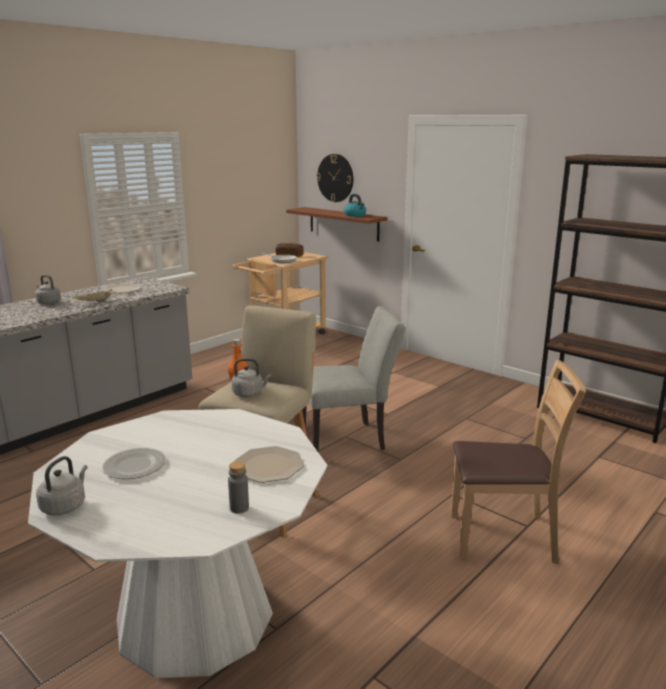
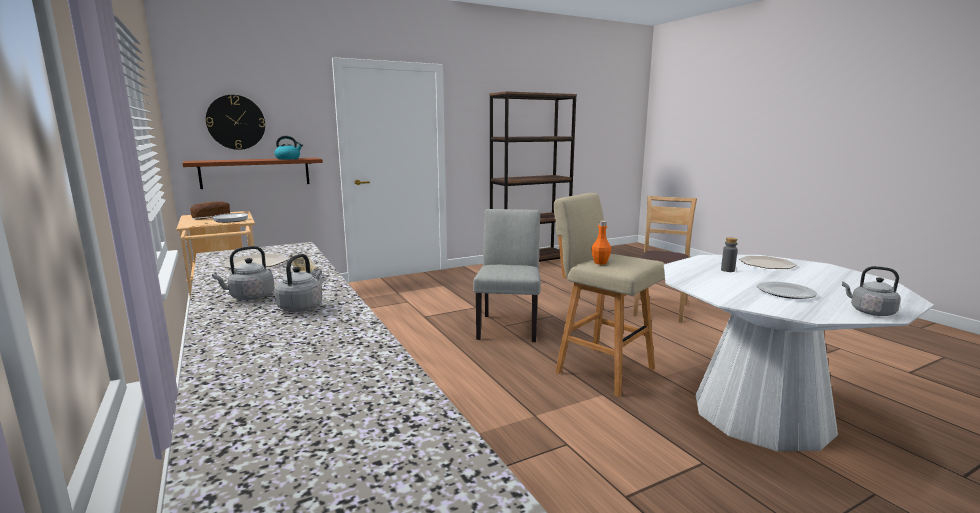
camera: 70 degrees left, 5 degrees down
(239, 508) = (832, 272): grey bottle -> grey bottle (727, 270)
(249, 393) = (627, 261): grey kettle -> grey kettle (302, 306)

